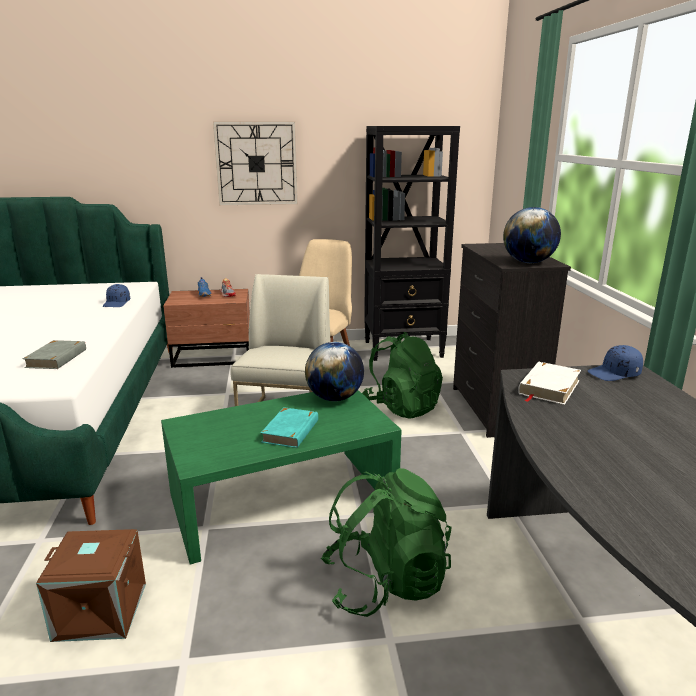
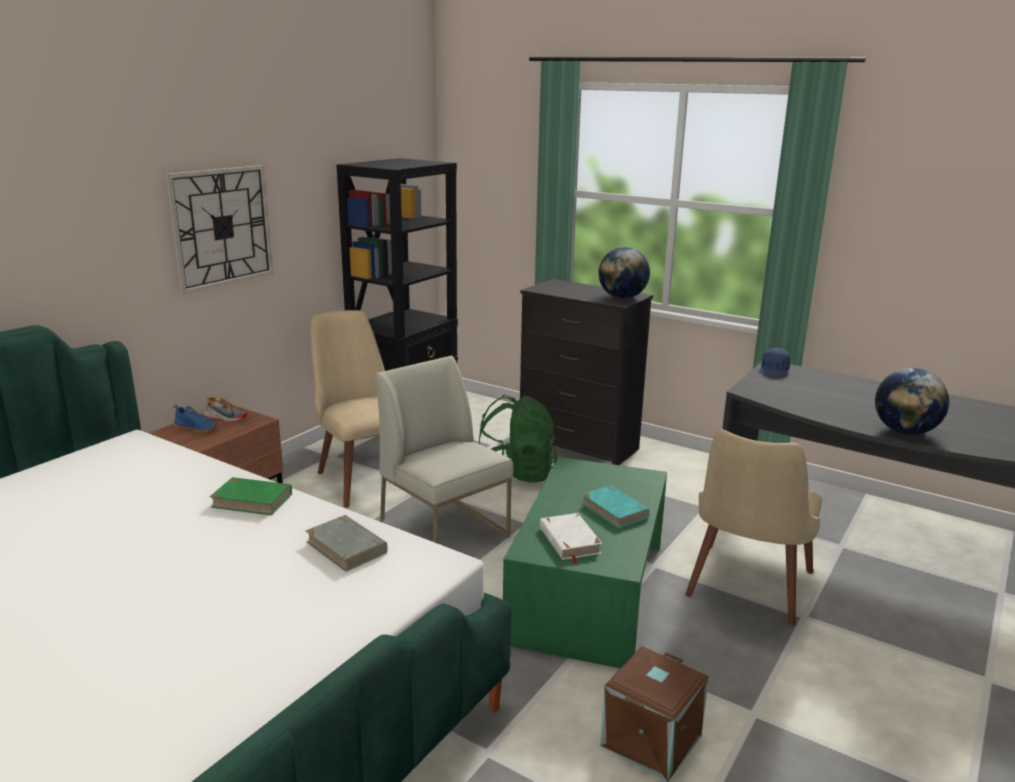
camera: 50 degrees left, 0 degrees up
(96, 323) = (252, 500): none -> green book
(117, 303) = (188, 471): blue cap -> none
(334, 398) = (576, 472): globe -> globe (905, 432)
(385, 583) = (745, 592): green backpack -> beige chair
(548, 387) = (773, 392): white book -> white book (569, 541)

